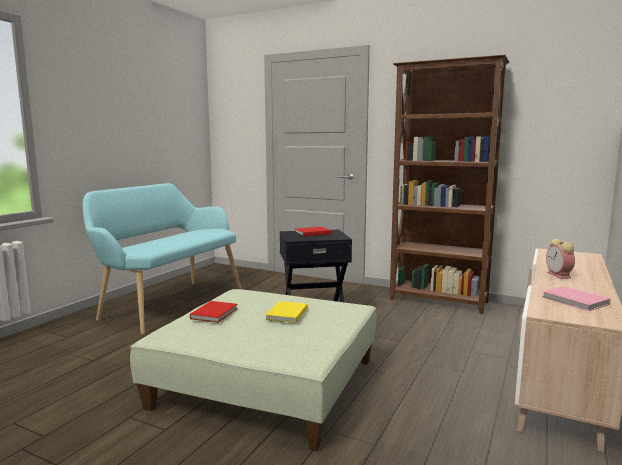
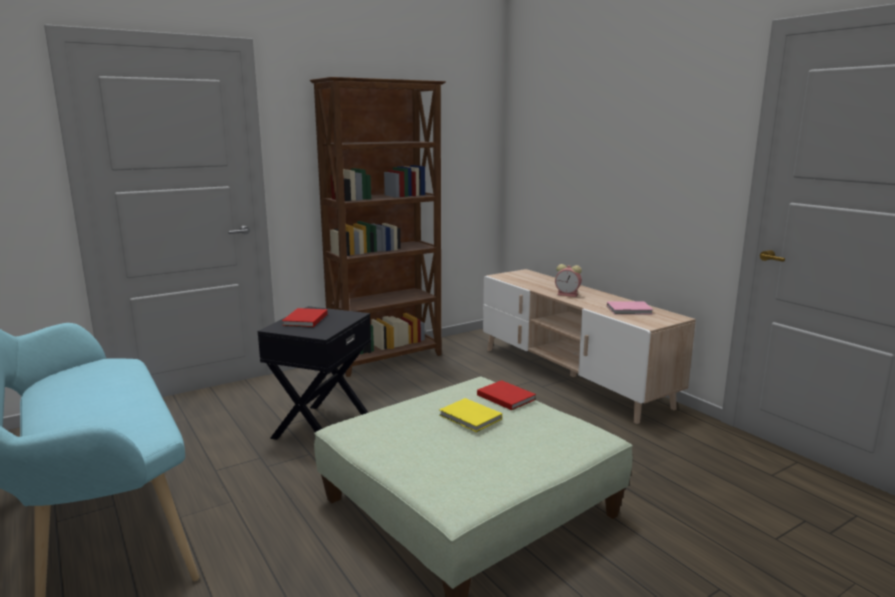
camera: 60 degrees left, 5 degrees up
(215, 313) = (418, 456): red book -> red book (505, 396)

